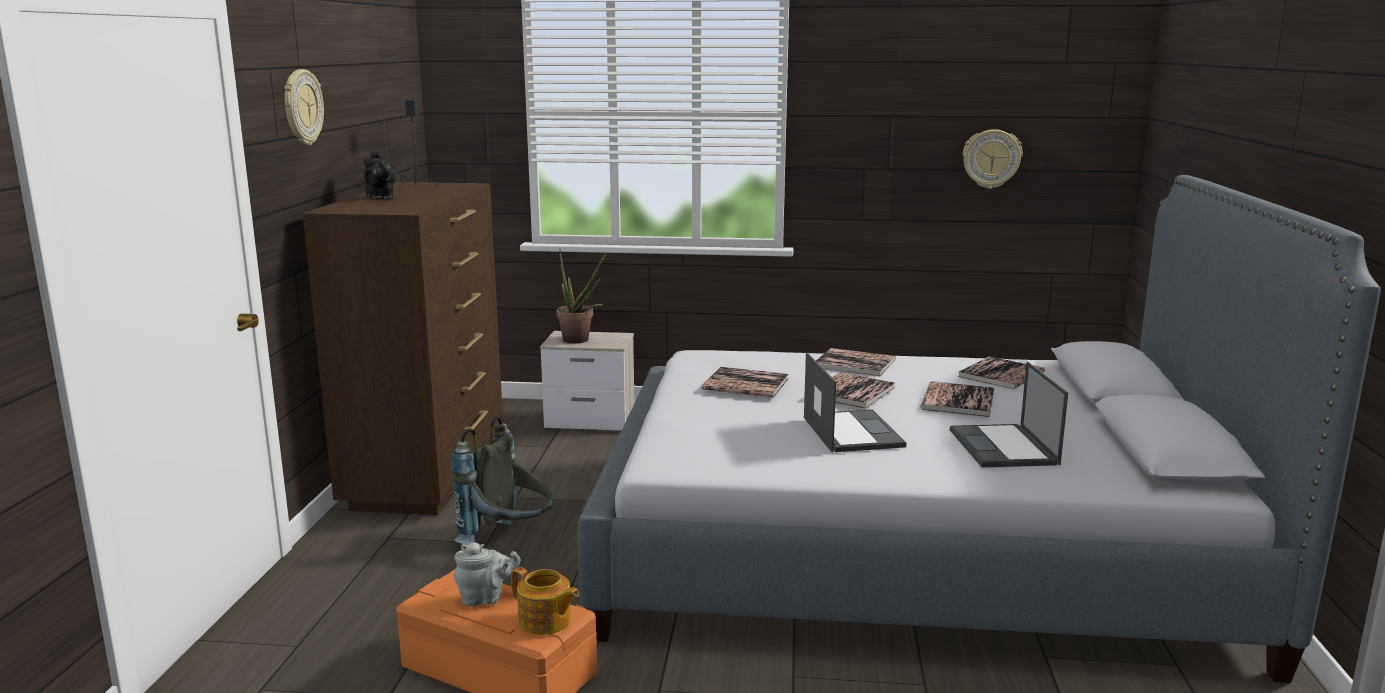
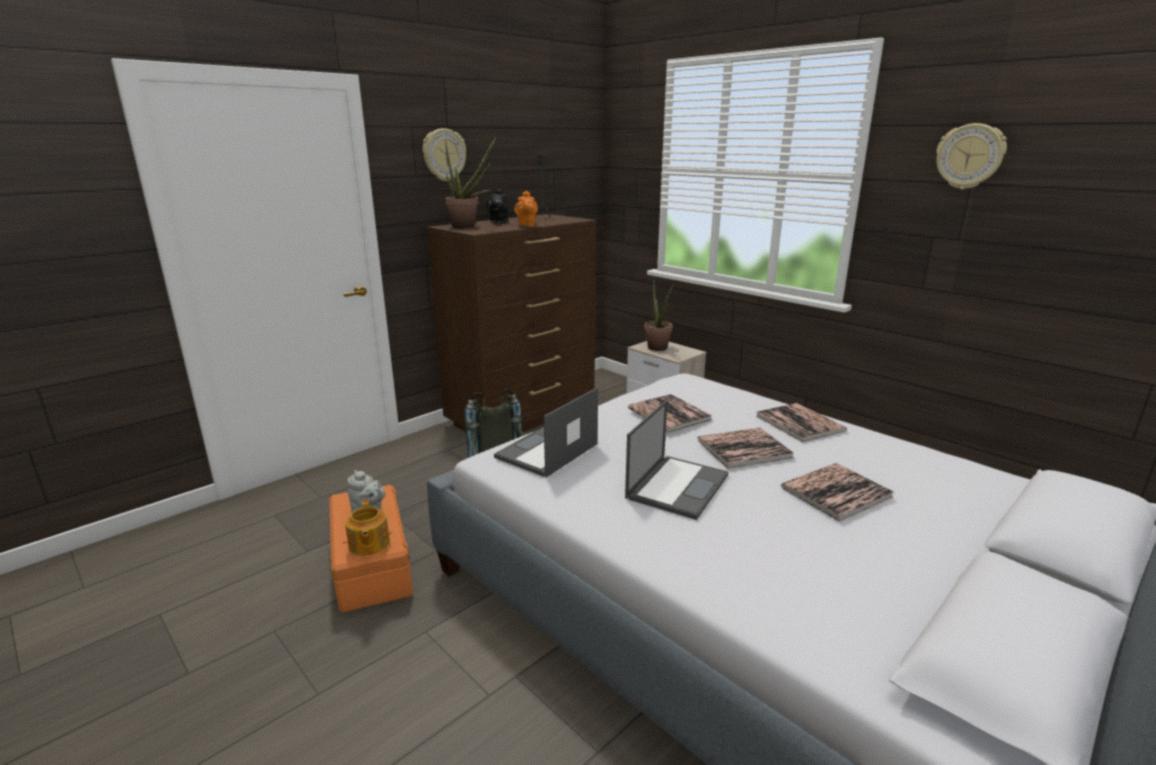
camera: 40 degrees right, 5 degrees up
(367, 207) = (468, 227): none -> potted plant
(437, 198) = (526, 225): none -> orange teapot
(991, 159) = (1089, 239): wall clock -> wall clock (969, 156)
(1001, 374) = (940, 480): book -> none
(1004, 447) = (796, 561): laptop -> laptop (546, 451)

